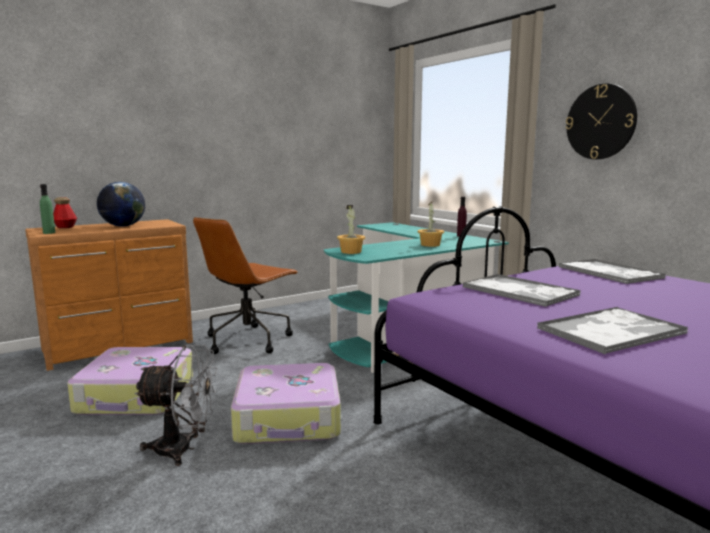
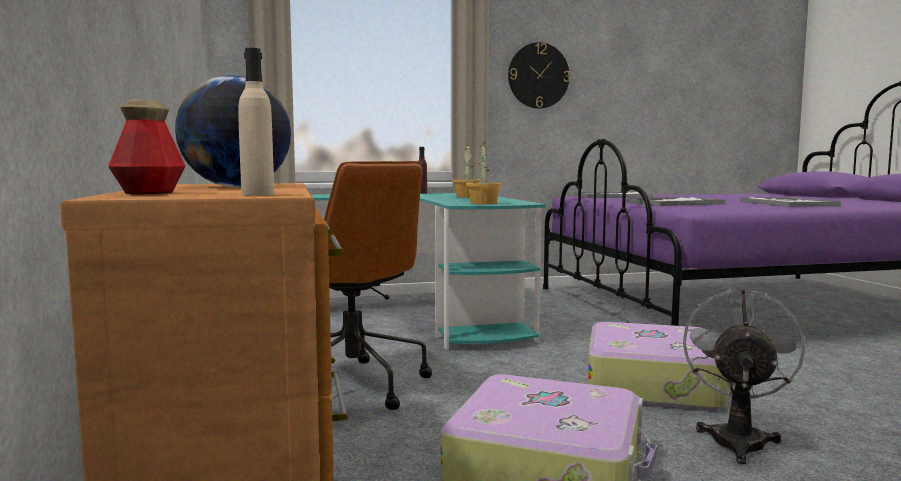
camera: 70 degrees left, 5 degrees down
(49, 233) = (258, 194): green bottle -> beige bottle

